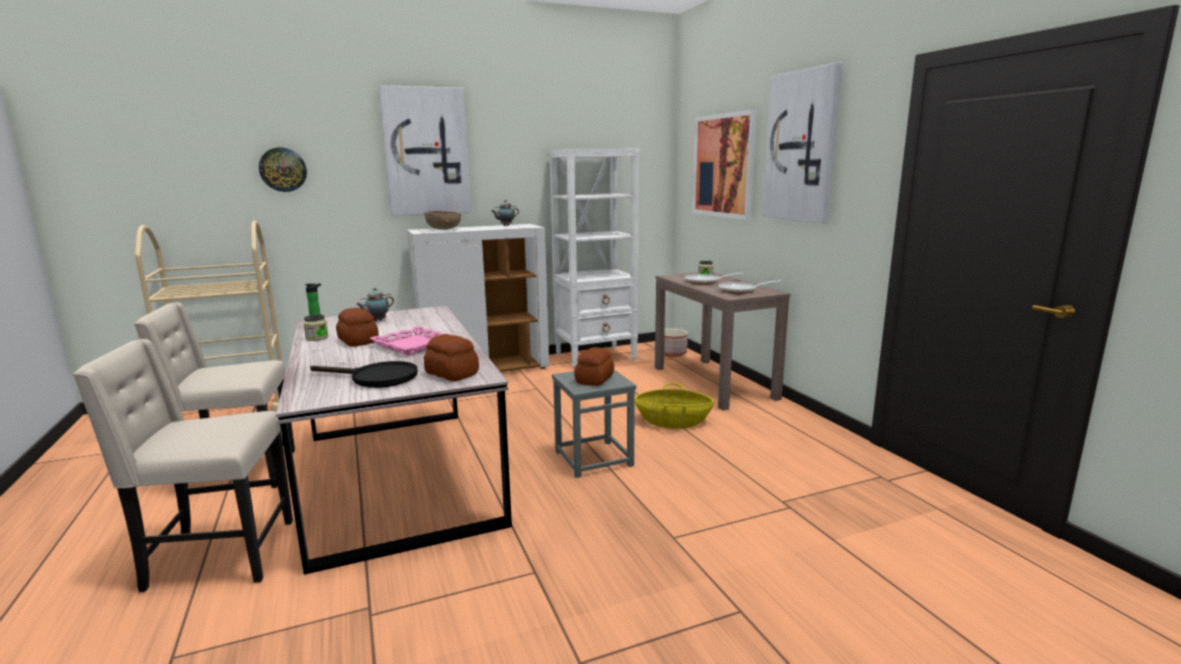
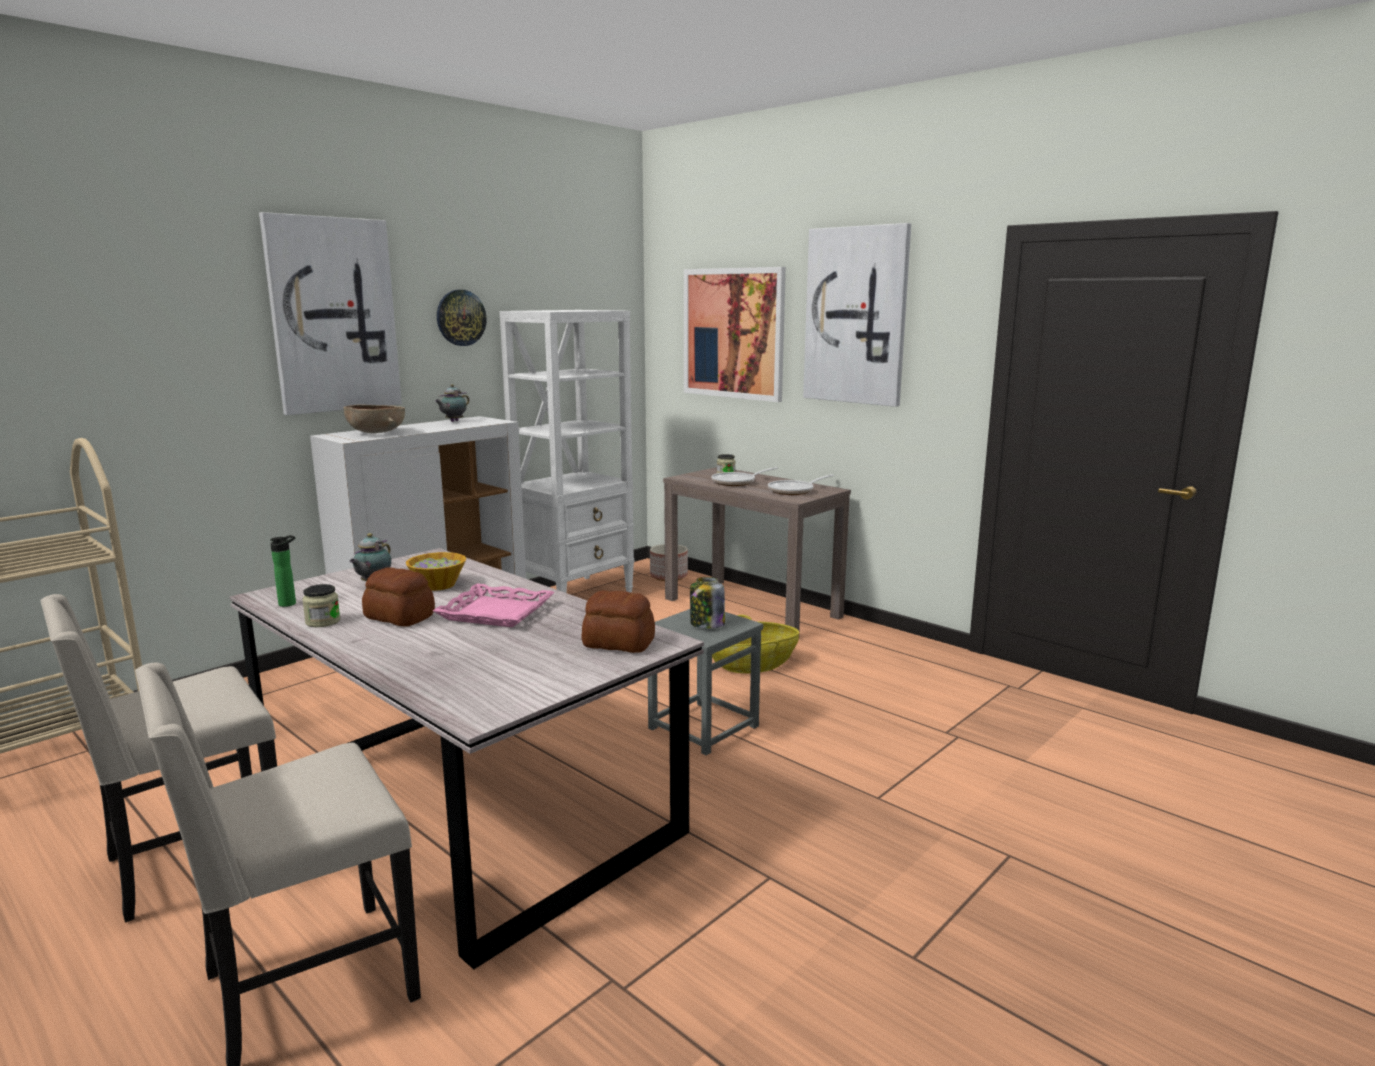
camera: 25 degrees left, 0 degrees up
(283, 169) = (104, 348): wall clock -> wall clock (460, 317)
(376, 378) = (526, 666): black frying pan -> none
(409, 326) = (438, 585): none -> bowl
(593, 379) = (706, 624): bread -> jar

